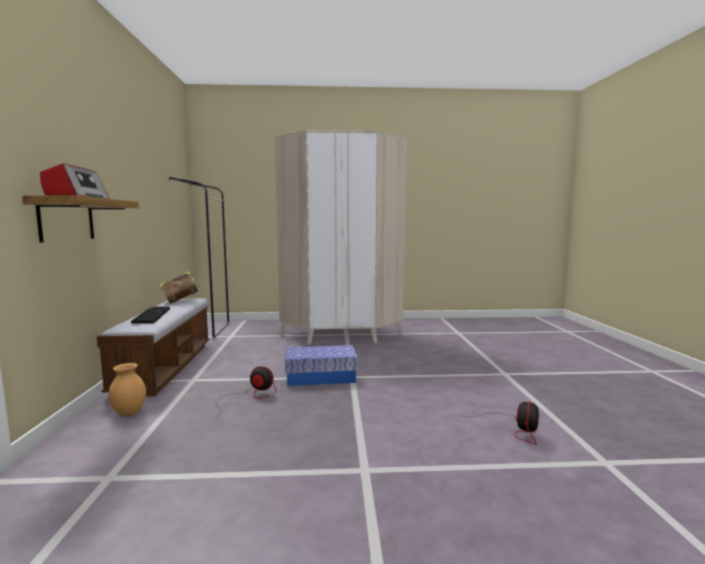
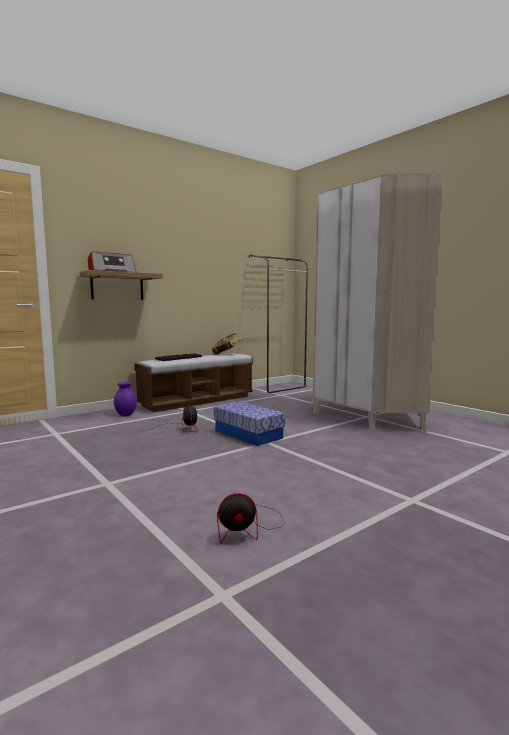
camera: 55 degrees right, 0 degrees up
(128, 413) = (126, 415): brown vase -> purple vase

